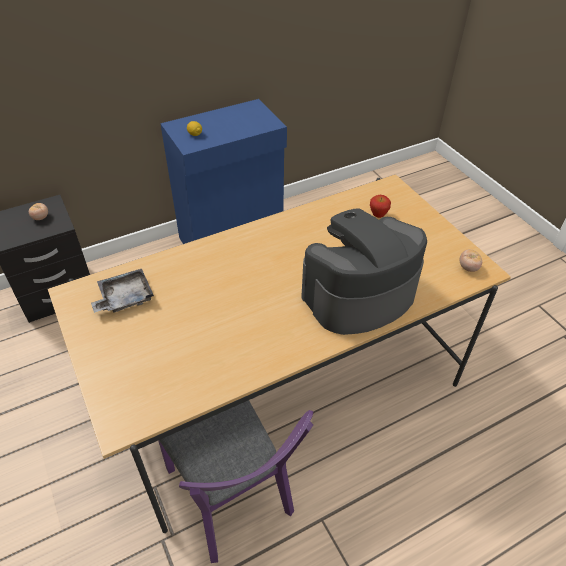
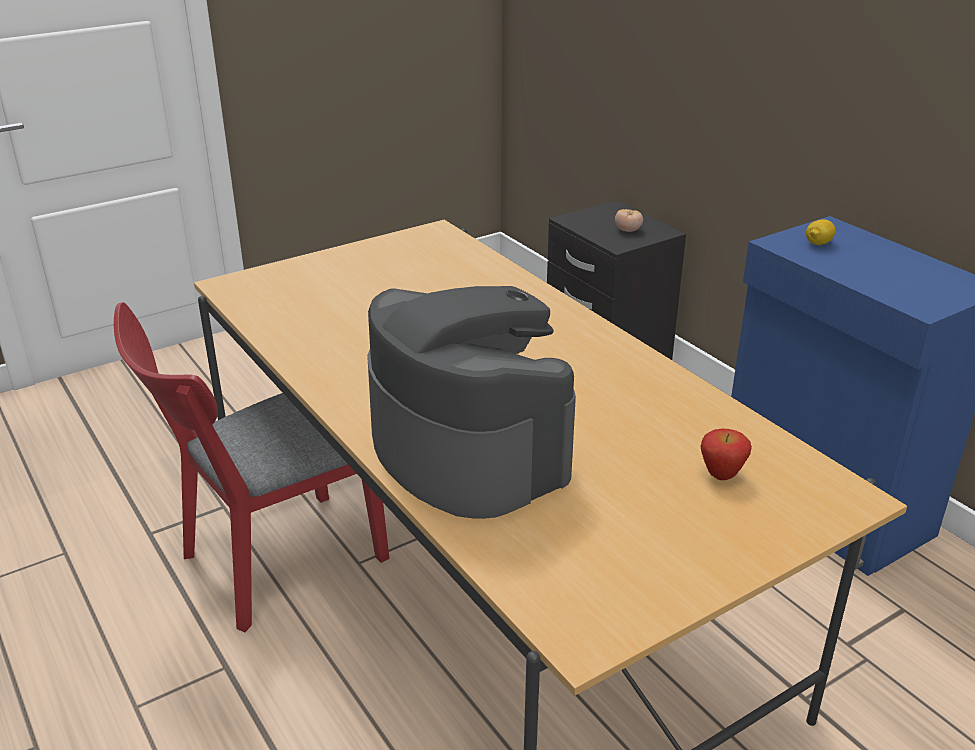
camera: 85 degrees right, 15 degrees down
(124, 298) = (434, 262): grey tray -> none
(233, 499) = (271, 564): purple chair -> red chair
(468, 267) = (586, 608): tomato -> none

